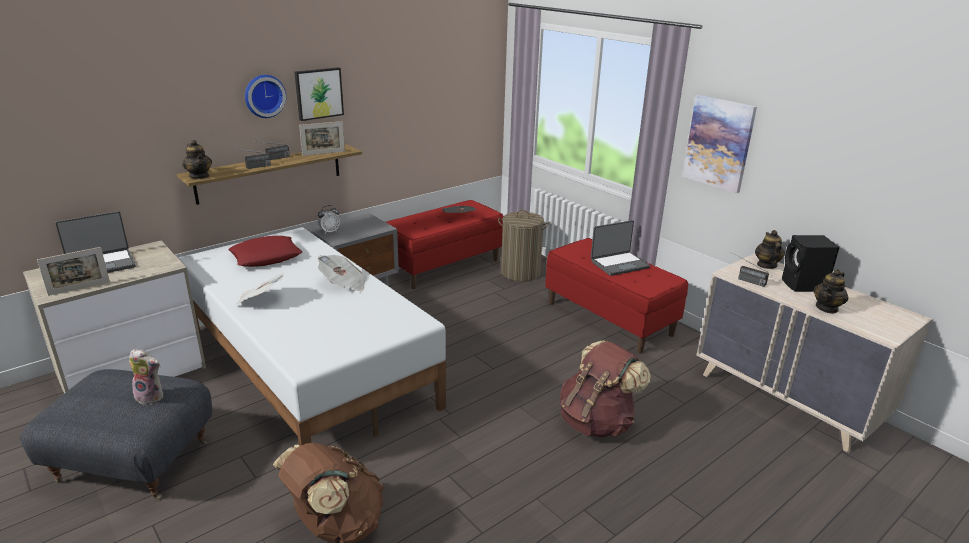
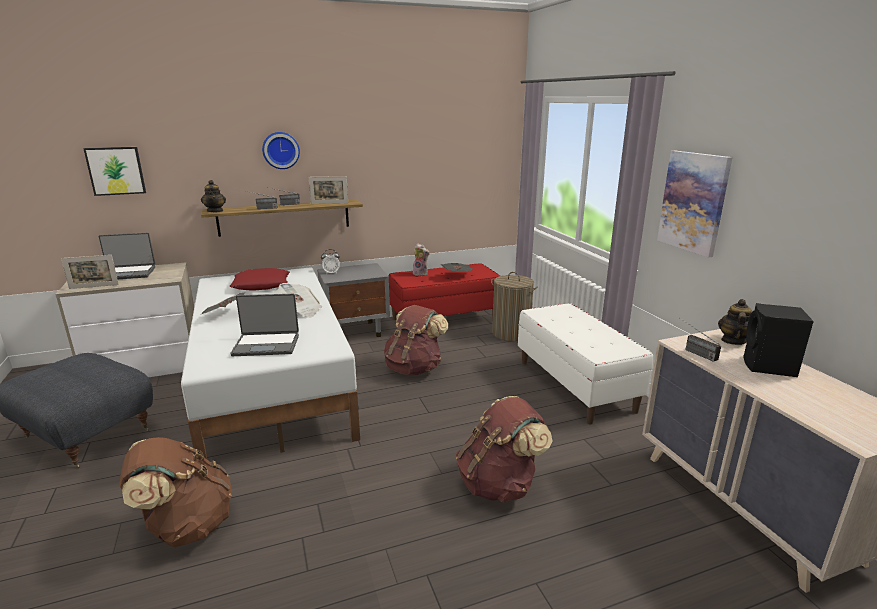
camera: 20 degrees right, 5 degrees down
(152, 396) = (93, 377): plush toy -> plush toy (421, 274)
(318, 93) = (331, 152): picture -> picture (116, 170)
(449, 325) = (414, 368): none -> brown backpack
(609, 318) = (575, 385): red bench -> white bench
(619, 264) = (585, 329): laptop -> laptop (266, 345)
(827, 308) = (786, 395): teapot -> none

